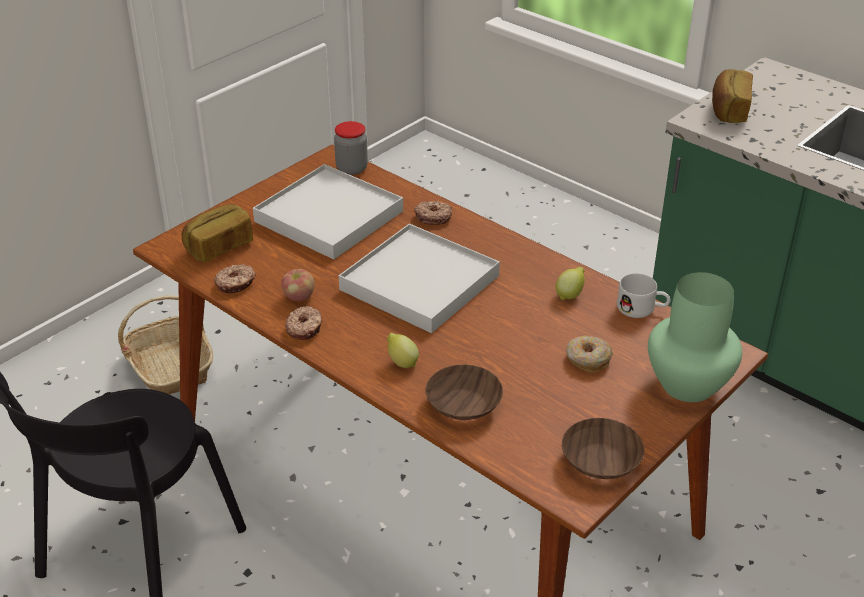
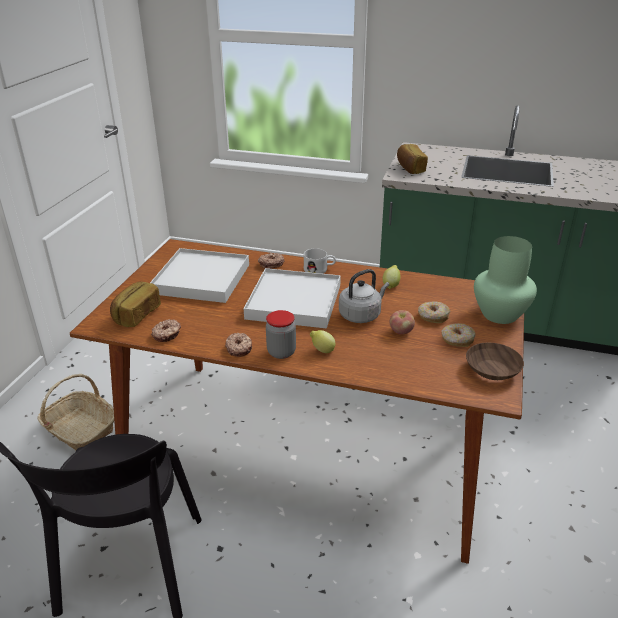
camera: 25 degrees left, 5 degrees down
(299, 297) = (220, 331): apple -> apple (401, 331)
(352, 169) = (195, 249): jar -> jar (281, 352)
(463, 406) = (383, 364): brown bowl -> none
(492, 327) = (361, 315): none -> grey kettle
(591, 403) = (457, 340): none -> donut
(642, 309) = (438, 282): white mug -> white mug (319, 270)

